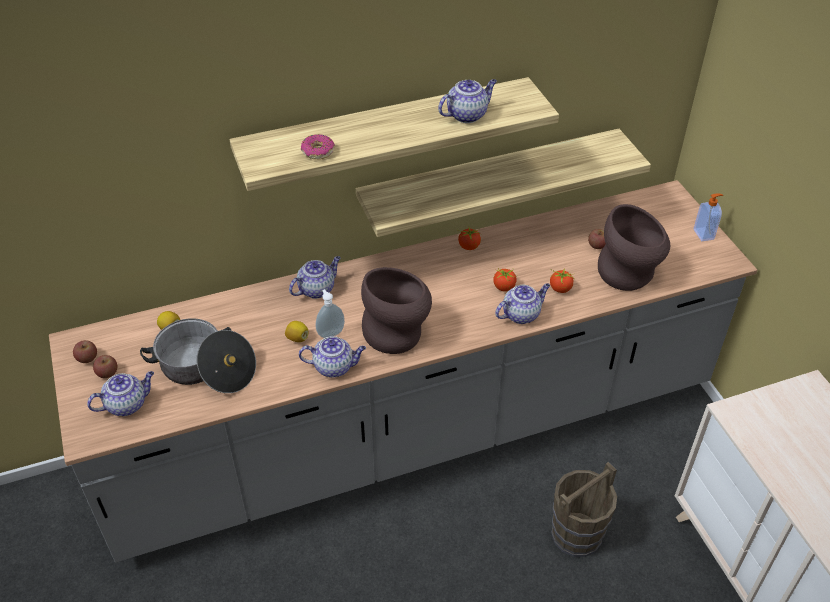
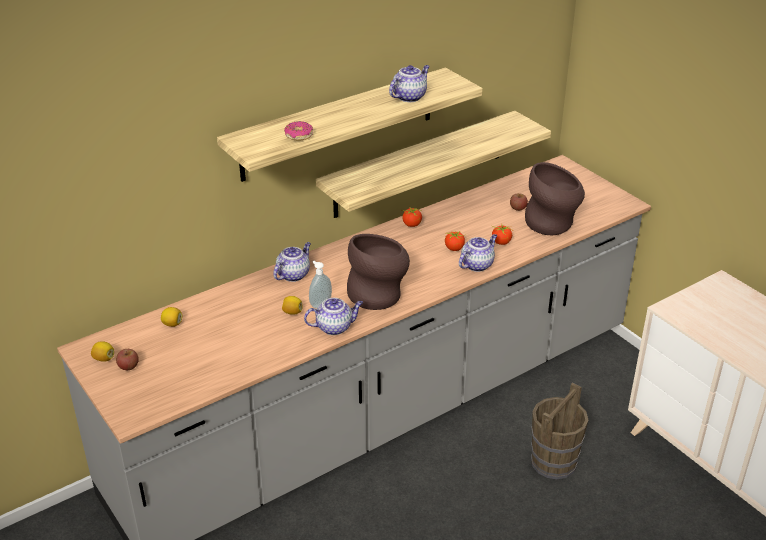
camera: 15 degrees left, 10 degrees down
(87, 358) = (104, 359): apple -> lemon
(127, 404) = (158, 386): teapot -> none
(205, 369) = (219, 348): cooking pot -> none
(704, 234) = (600, 188): soap dispenser -> none

